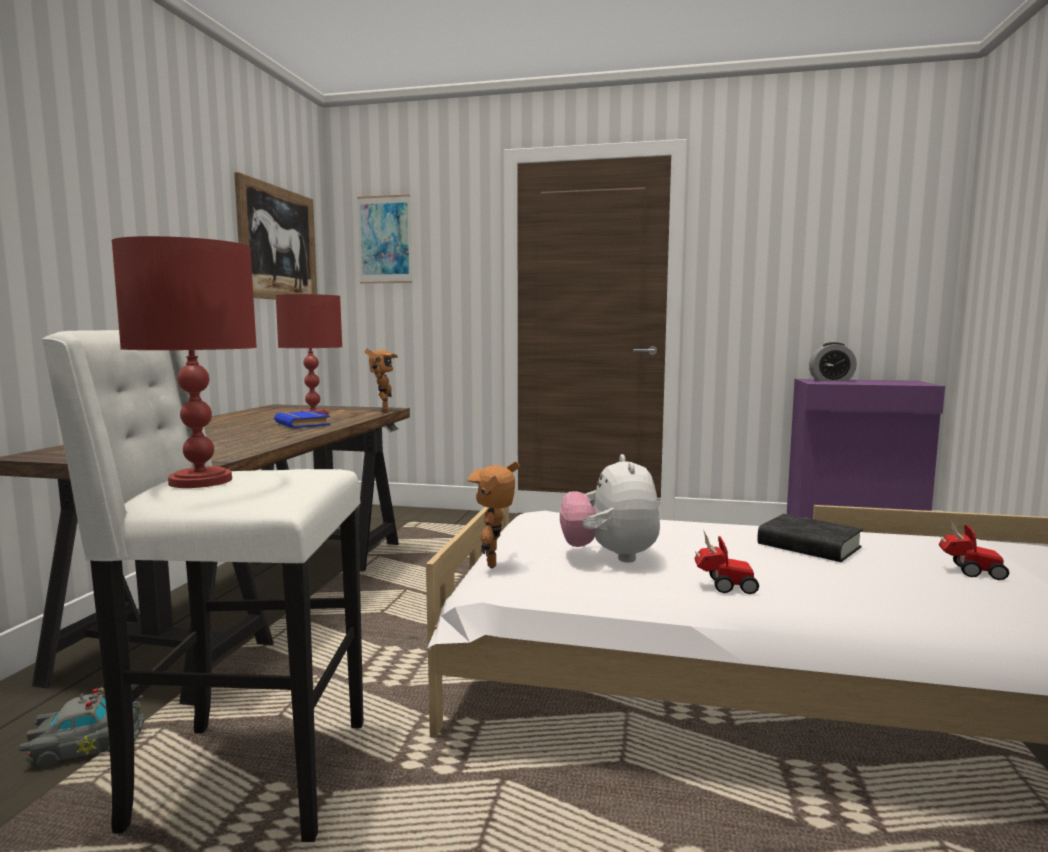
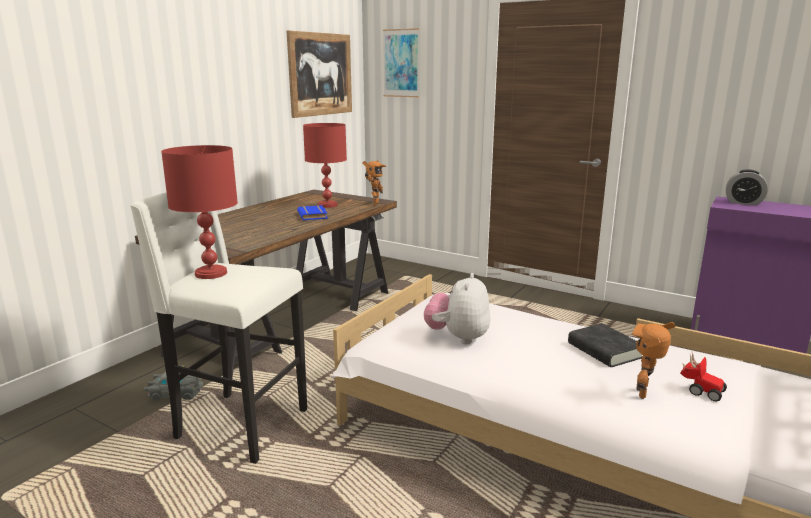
camera: 20 degrees right, 10 degrees up
(496, 563) = (385, 332): toy robot -> toy robot (645, 393)
(724, 586) = (507, 372): toy car -> none

